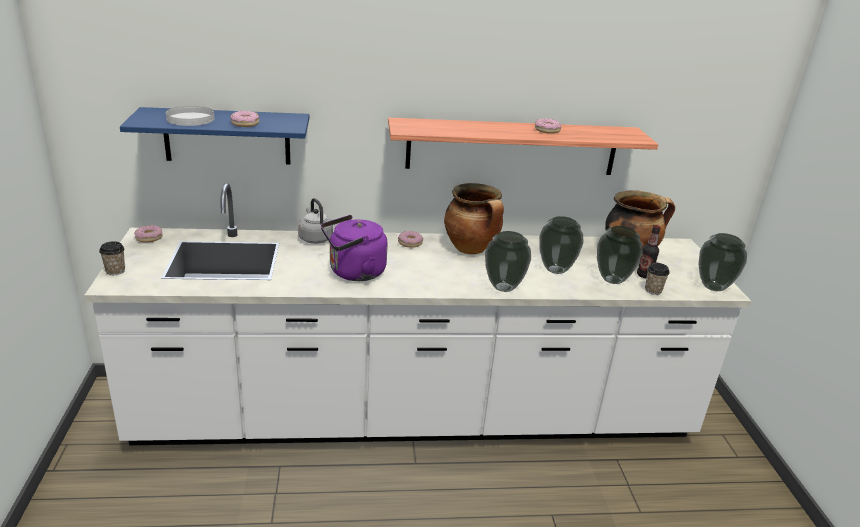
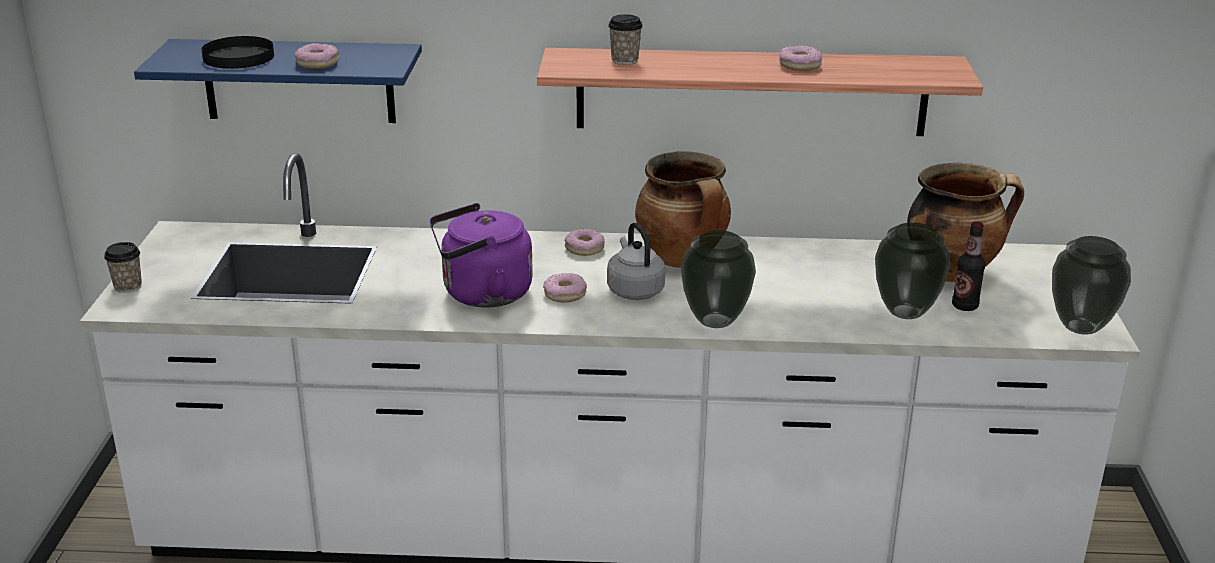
camera: 10 degrees right, 0 degrees up
(149, 238) = (184, 237): donut -> donut (565, 294)
(190, 119) = (238, 57): white plate -> black plate
(315, 238) = (434, 240): grey kettle -> grey kettle (634, 290)
(555, 270) = (813, 295): vase -> none
(653, 290) = (969, 331): cup -> cup (625, 60)

